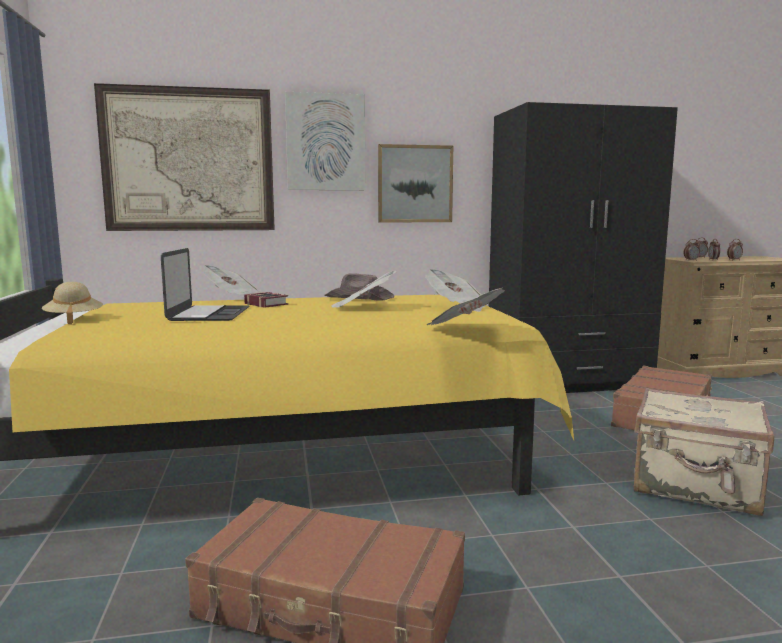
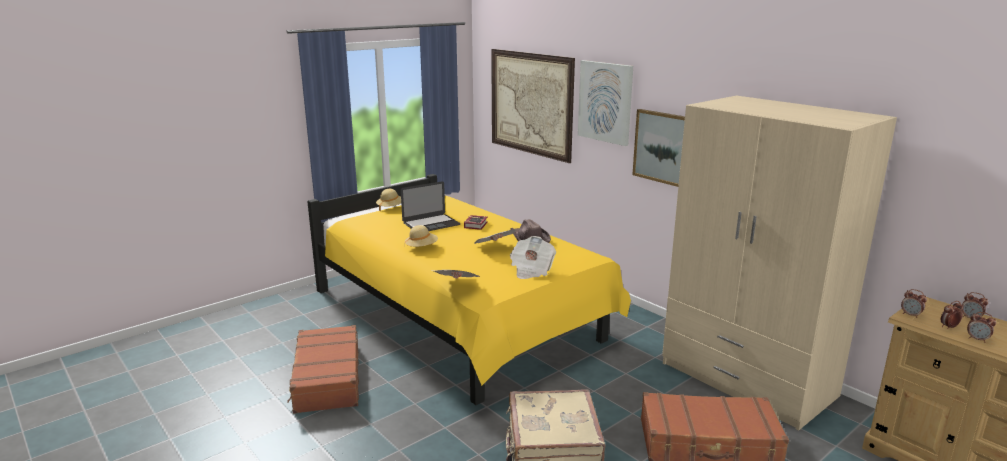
camera: 60 degrees right, 10 degrees up
(234, 298) = (487, 213): newspaper -> none
(290, 326) = (421, 247): none -> beige hat
(568, 381) = (747, 380): black wardrobe -> beige wardrobe

